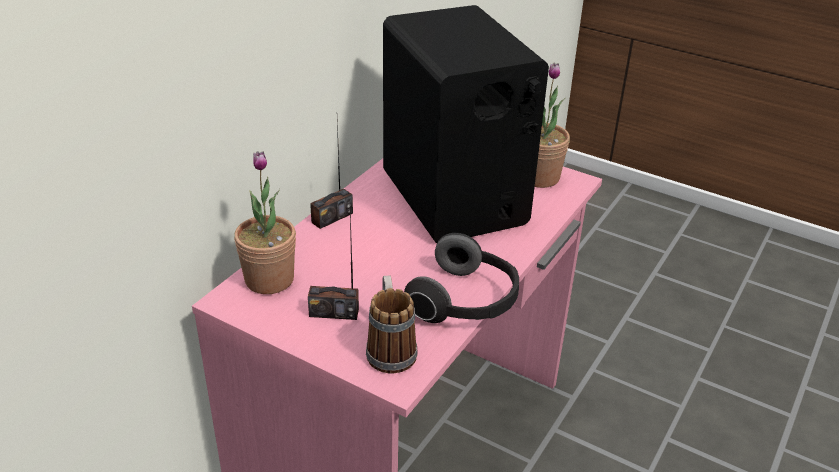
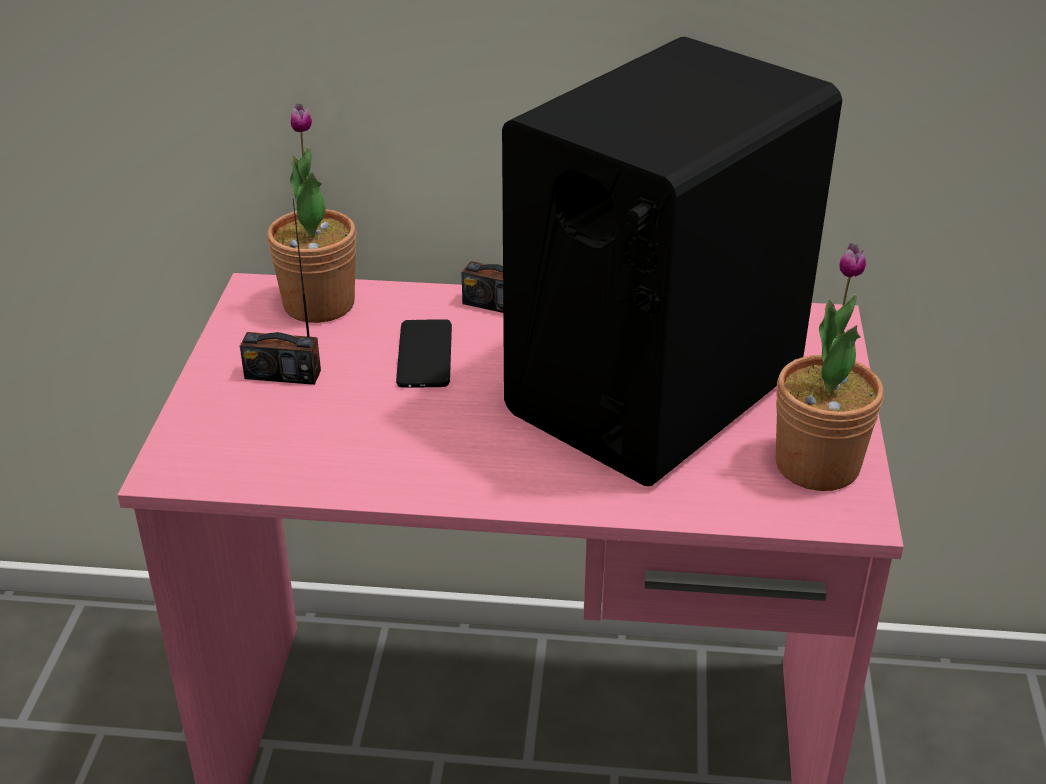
camera: 65 degrees right, 0 degrees up
(334, 312) = (283, 374): radio -> radio turned 60 degrees counterclockwise
(359, 256) = (424, 355): none -> phone
(390, 348) = (234, 442): mug -> none
(466, 302) = (383, 481): headphones -> none

